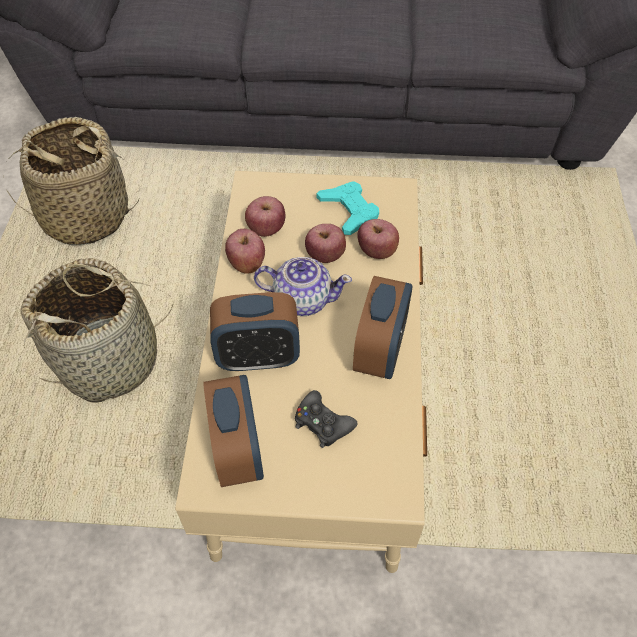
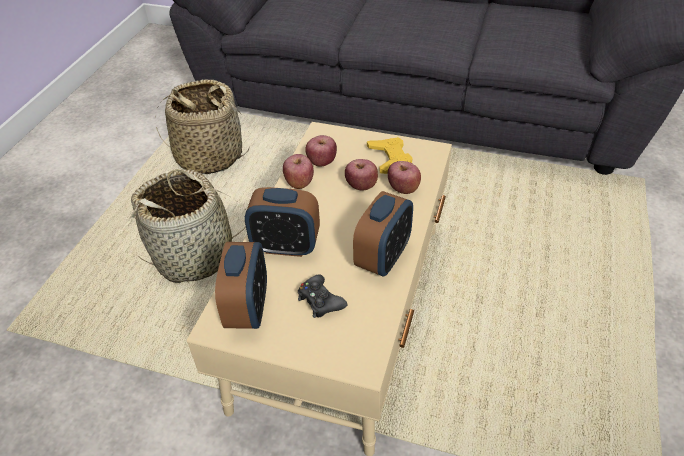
camera: 15 degrees right, 10 degrees down
(302, 299) = (333, 212): teapot -> none
(349, 211) = (390, 159): turquoise game controller -> yellow game controller

